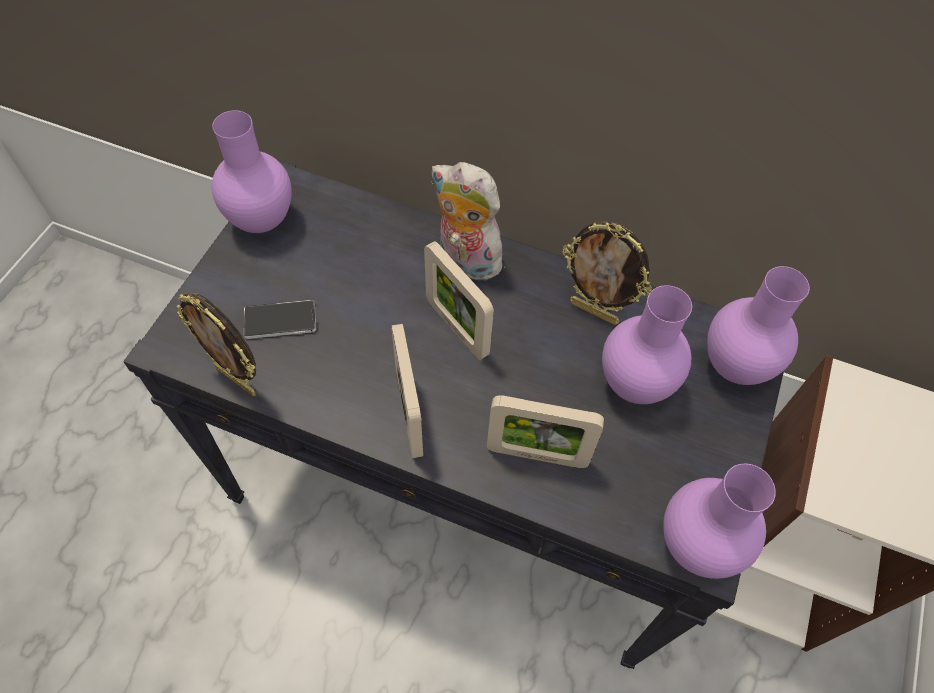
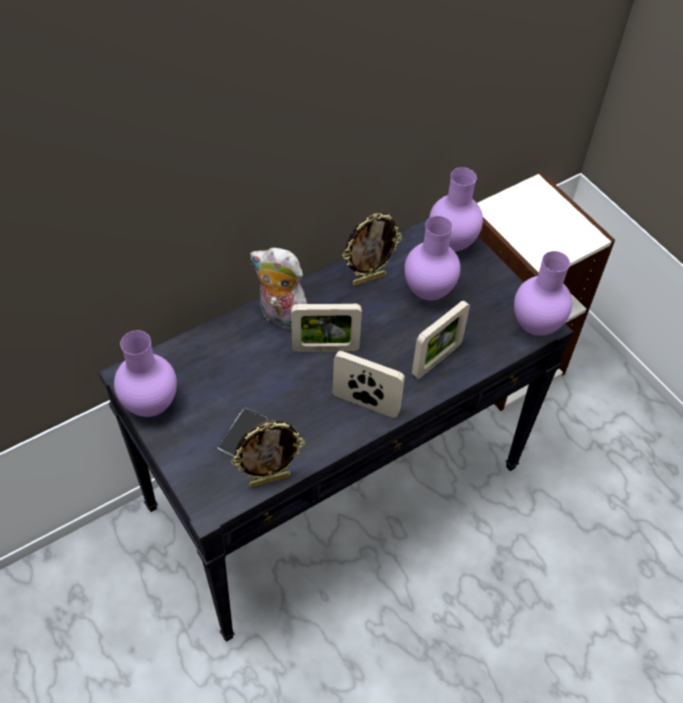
camera: 55 degrees left, 5 degrees down
(465, 260) = (280, 316): plush toy -> plush toy turned 45 degrees clockwise

